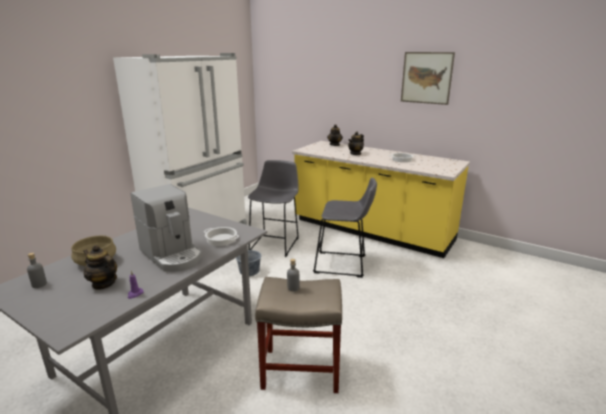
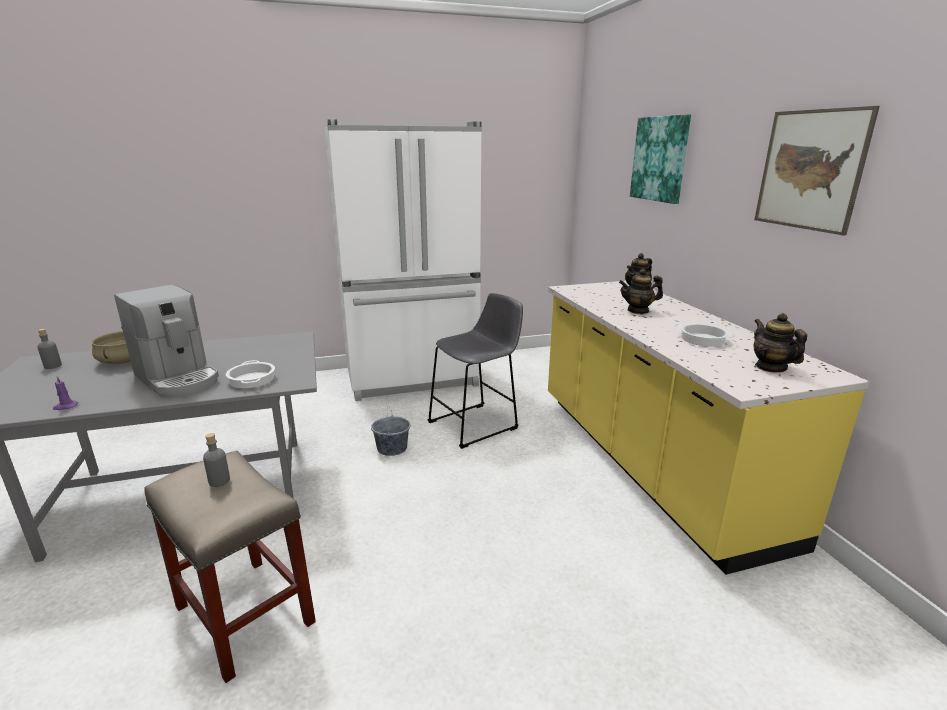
camera: 40 degrees right, 0 degrees up
(103, 284) = (77, 385): teapot -> teapot (770, 367)
(172, 255) = (178, 379): coffee machine -> coffee machine turned 45 degrees counterclockwise
(331, 72) = (660, 159): none -> picture
(343, 265) = (520, 497): grey stool -> none

